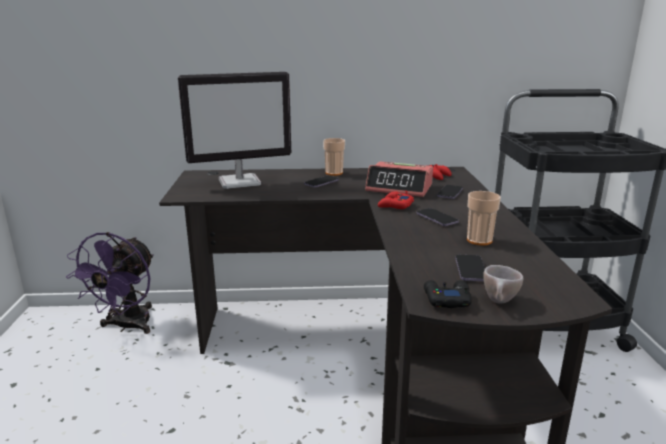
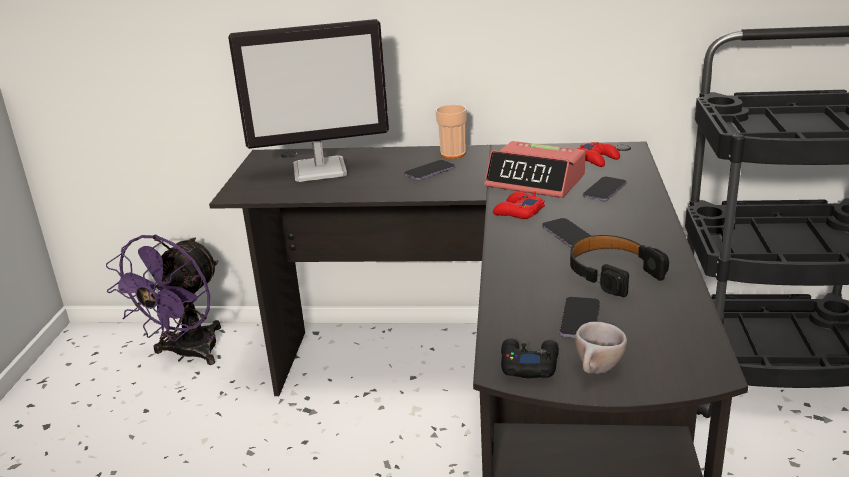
camera: 10 degrees right, 5 degrees up
(479, 240) = (612, 273): cup -> black headphones

